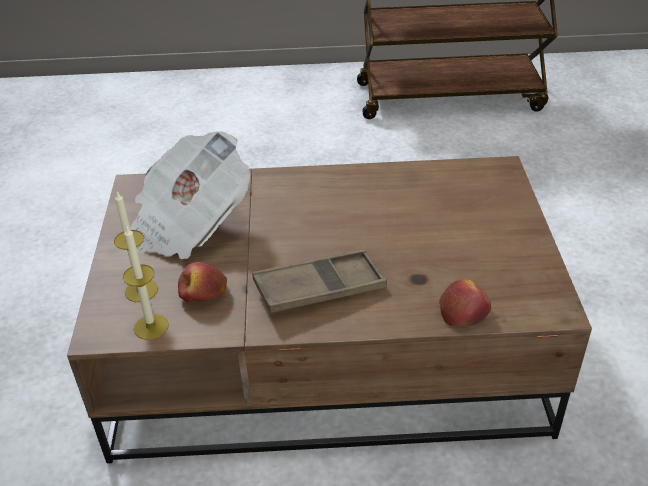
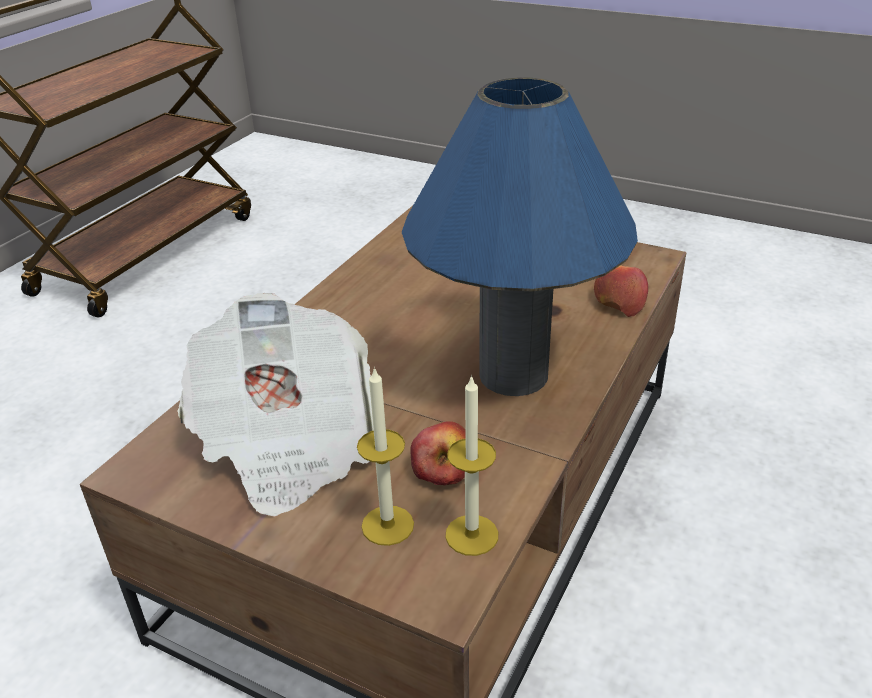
camera: 60 degrees left, 5 degrees down
(319, 288) = (513, 374): brown tray -> blue table lamp

